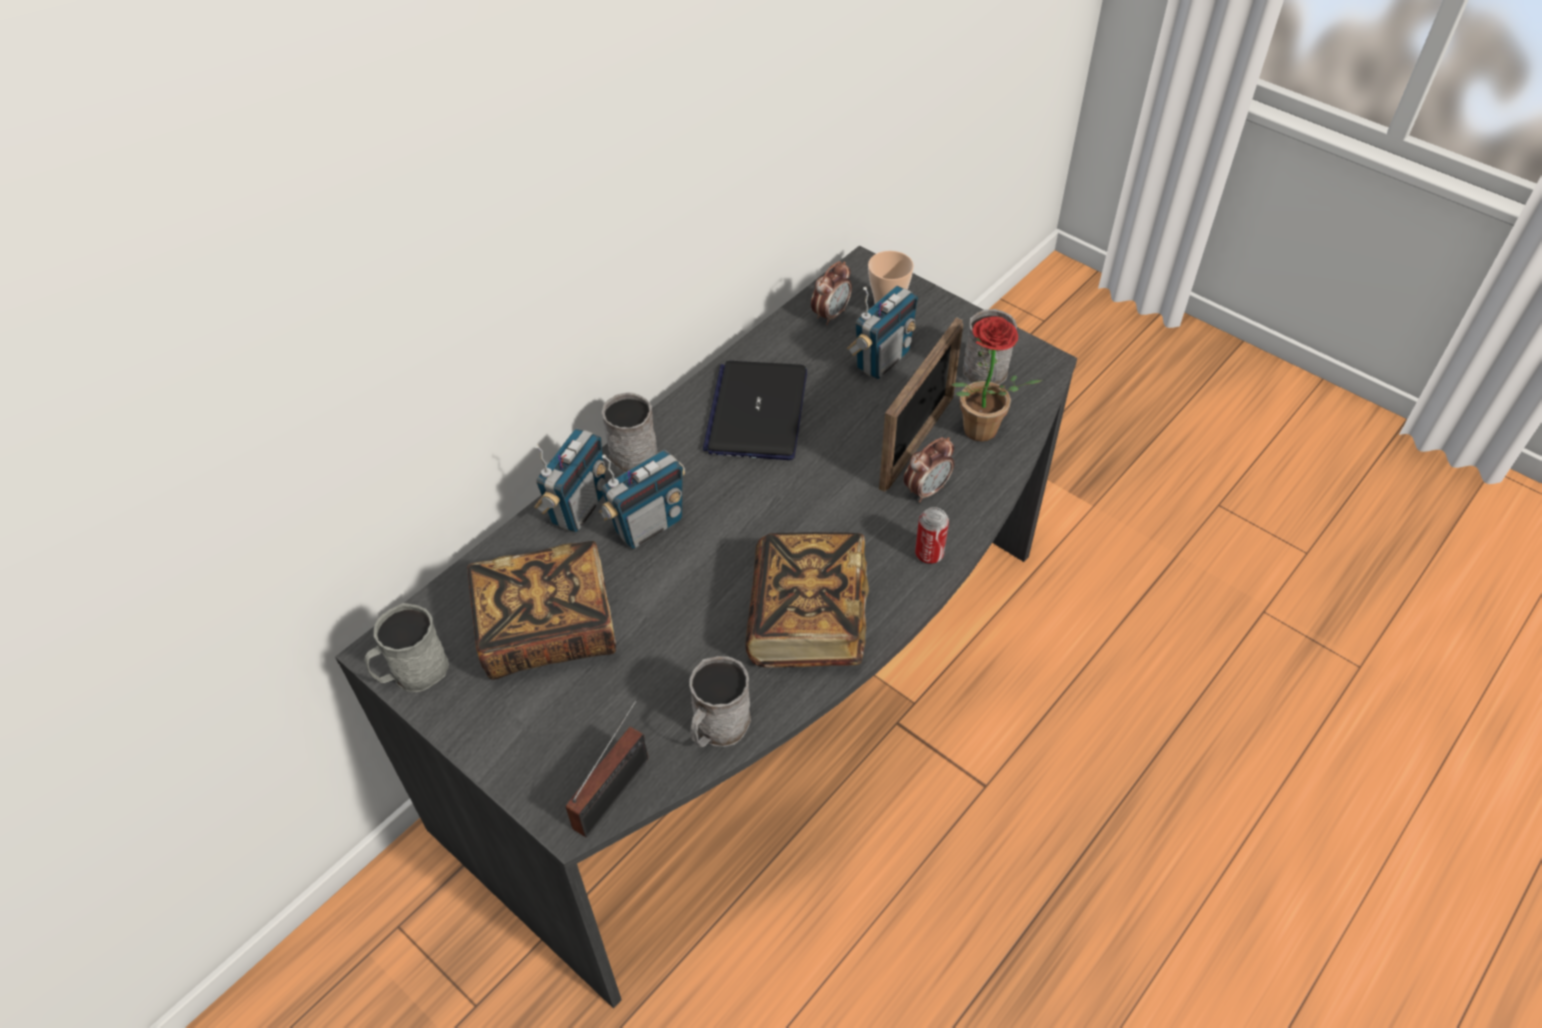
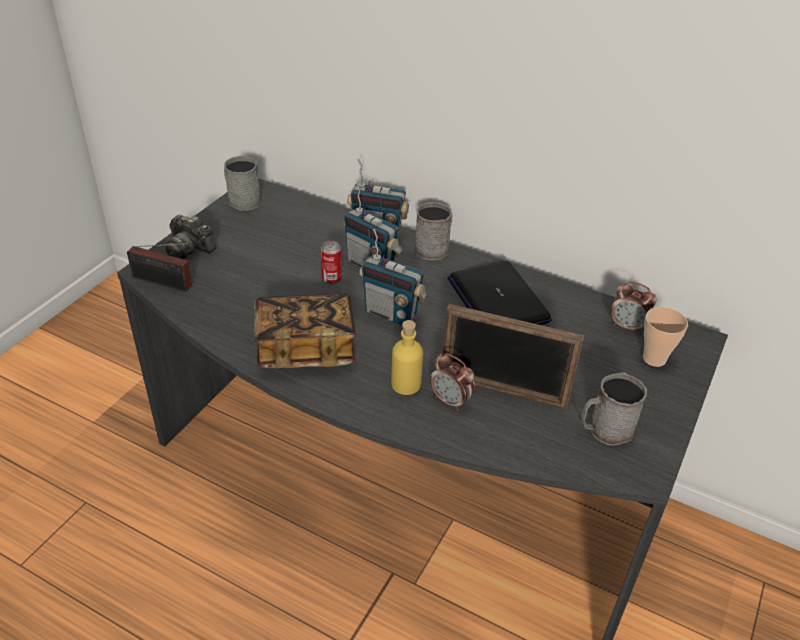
camera: 75 degrees right, 10 degrees down
(531, 753) = (189, 248): none -> camera
(548, 629) = (278, 240): book -> none
(717, 728) = (210, 317): grey mug -> none
(757, 412) = (497, 300): laptop -> laptop turned 105 degrees counterclockwise
(882, 360) = (589, 361): radio -> radio (391, 313)
(893, 526) = (406, 384): none -> yellow bottle
(929, 554) = (382, 408): can -> can (331, 279)
(978, 435) = (528, 429): potted plant -> none

